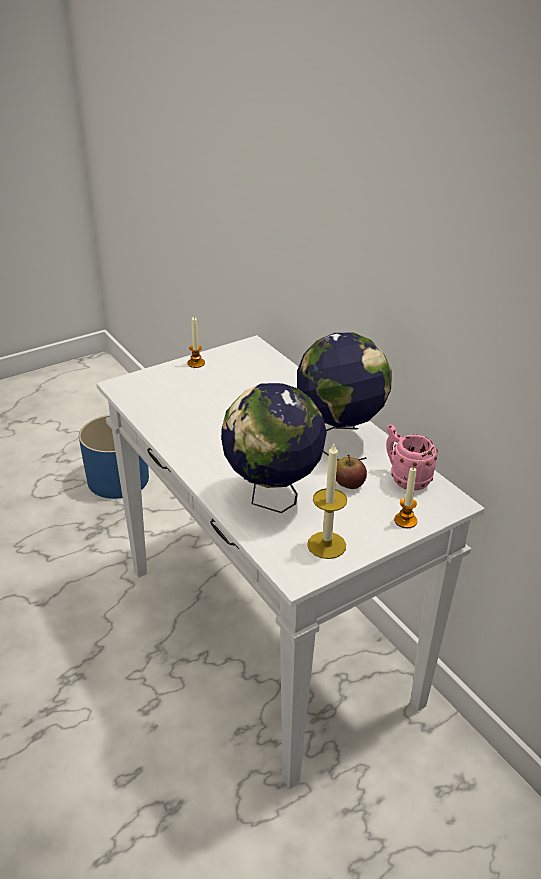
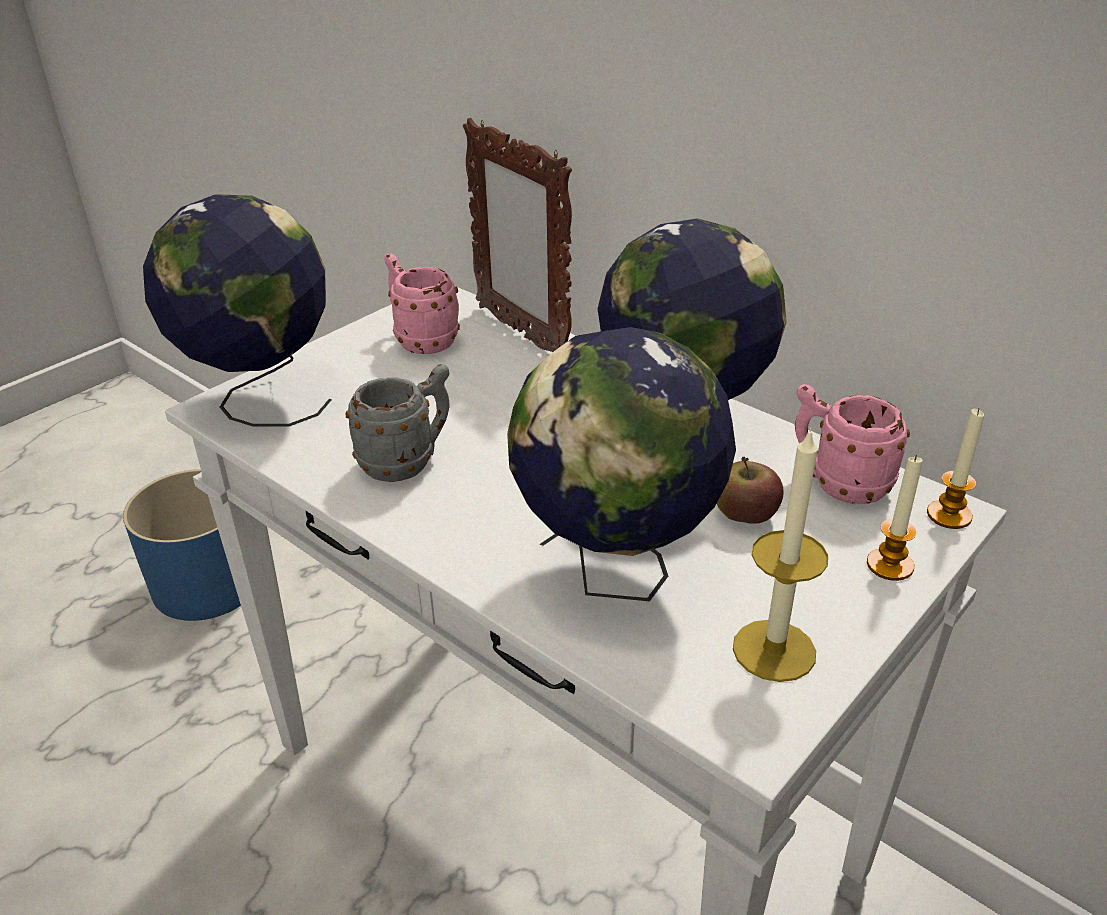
camera: 15 degrees left, 0 degrees up
(142, 385) = (261, 399): none -> globe
(196, 363) = (351, 344): candle -> candle (949, 515)
(199, 428) = (408, 461): none -> grey mug
(231, 367) = (420, 339): none -> pink mug
(284, 372) = (521, 333): none -> picture frame

